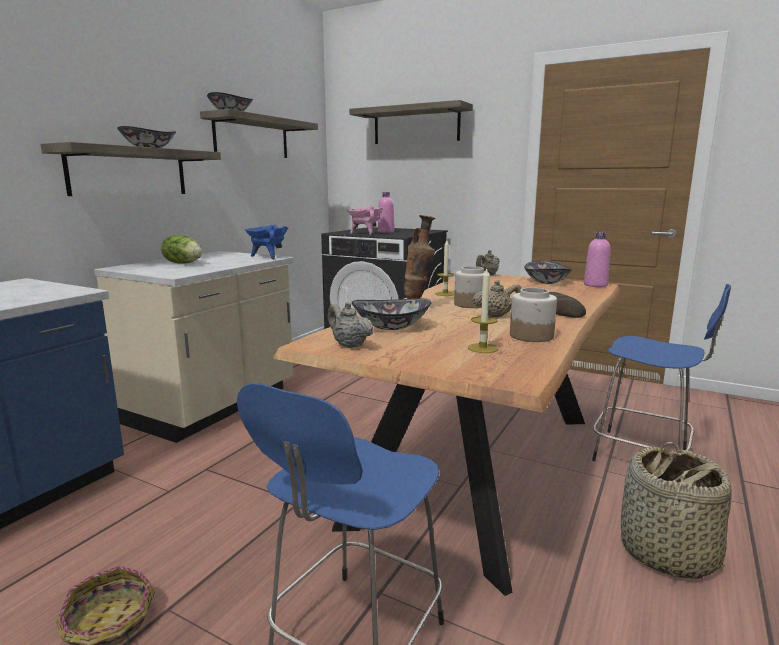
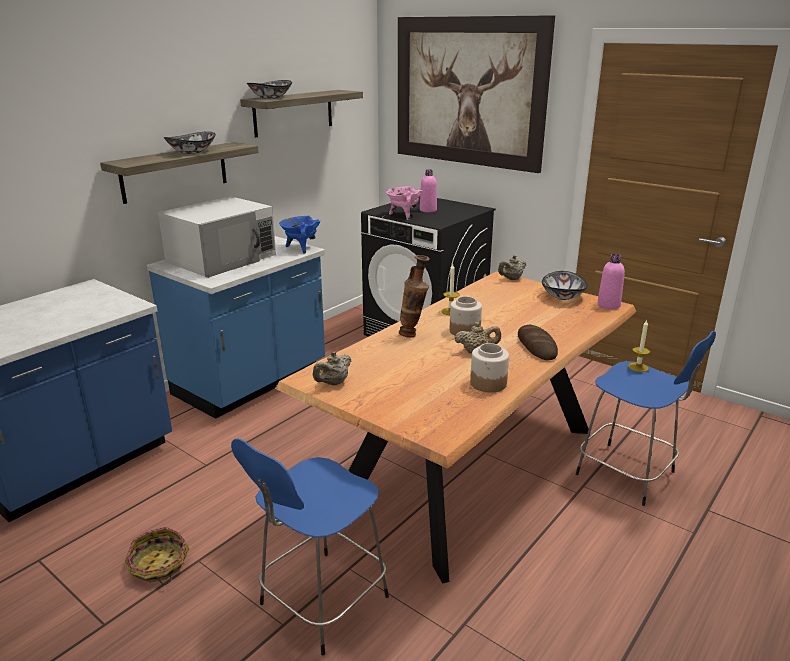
camera: 10 degrees right, 10 degrees up
(183, 263) = (223, 258): lettuce -> white microwave
(214, 406) = (251, 382): beige counter -> blue counter
(349, 345) = (333, 383): beige teapot -> beige teapot turned 105 degrees counterclockwise
(391, 327) = (378, 361): bowl -> none
(416, 125) = (468, 92): shelf -> picture
(482, 348) = (437, 396): candle -> candle (638, 367)
(666, 553) = (592, 567): basket -> none

